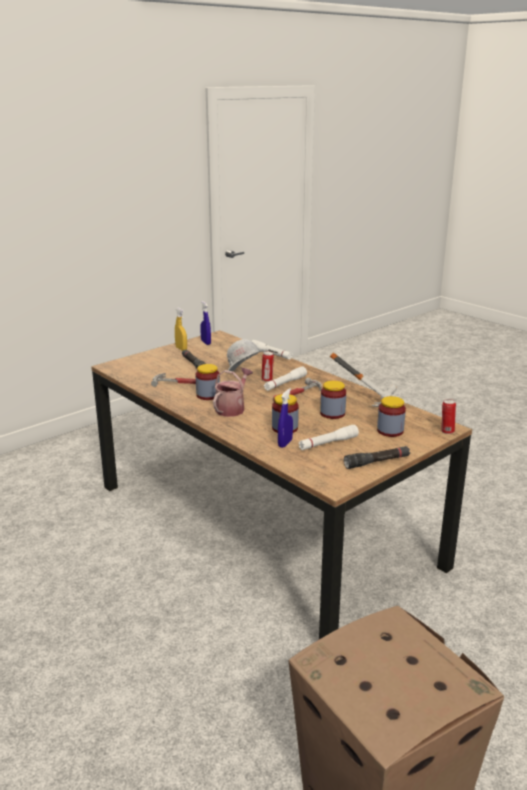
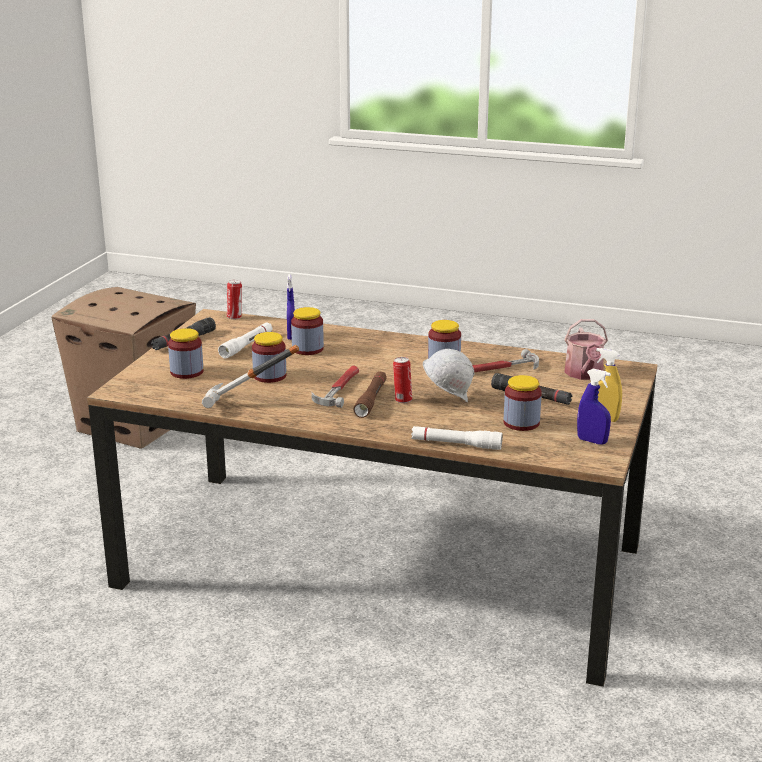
camera: 150 degrees right, 0 degrees up
(223, 356) = (521, 423): none -> jar
(232, 408) = (393, 355): watering can -> watering can (584, 374)
(285, 383) = (371, 400): white flashlight -> brown flashlight
(446, 431) = (118, 386): can -> can (235, 317)

